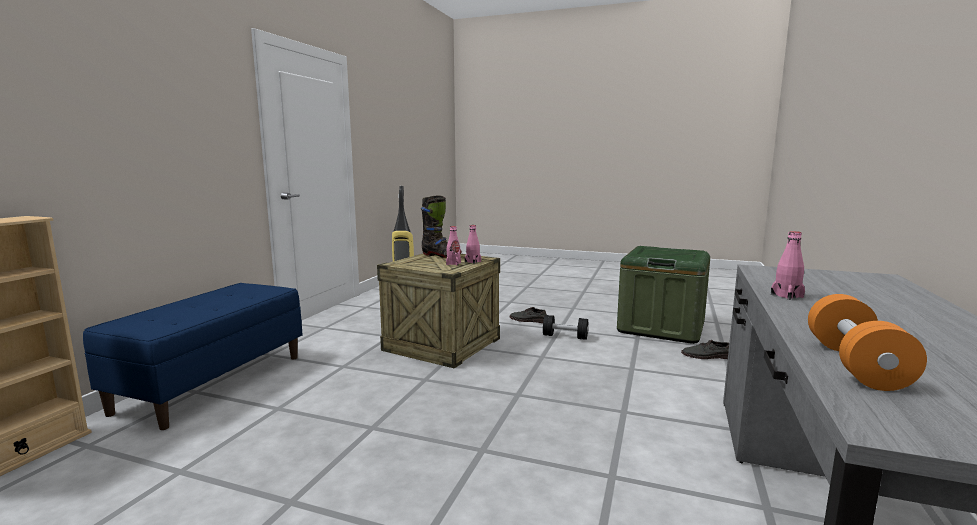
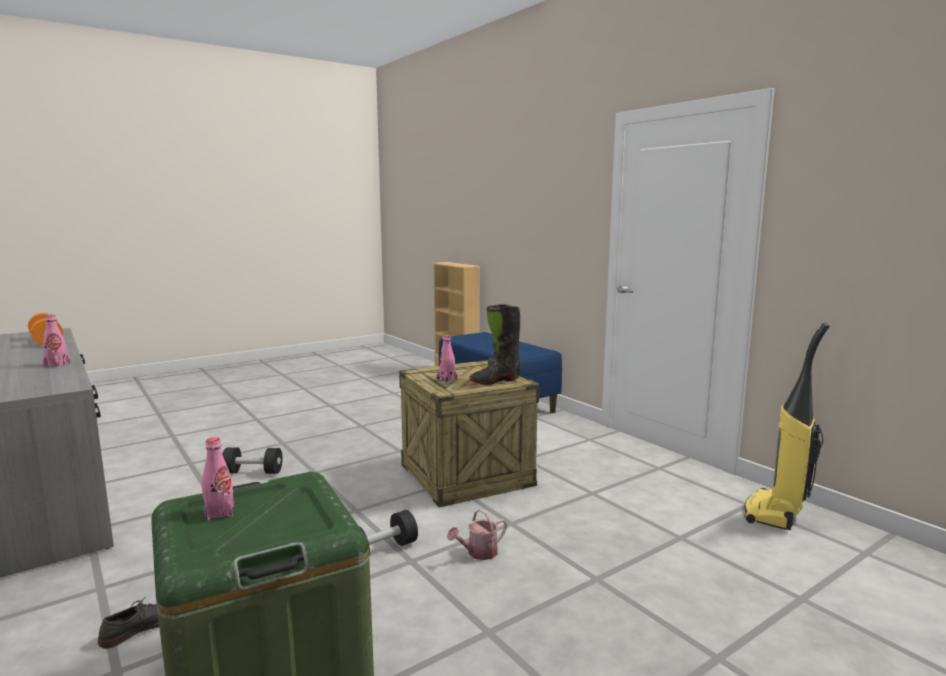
camera: 125 degrees right, 0 degrees up
(473, 262) = (441, 386): pink bottle -> pink bottle (219, 512)
(528, 320) = (478, 553): grey shoe -> watering can
(563, 422) = (253, 472): none -> black dumbbell

